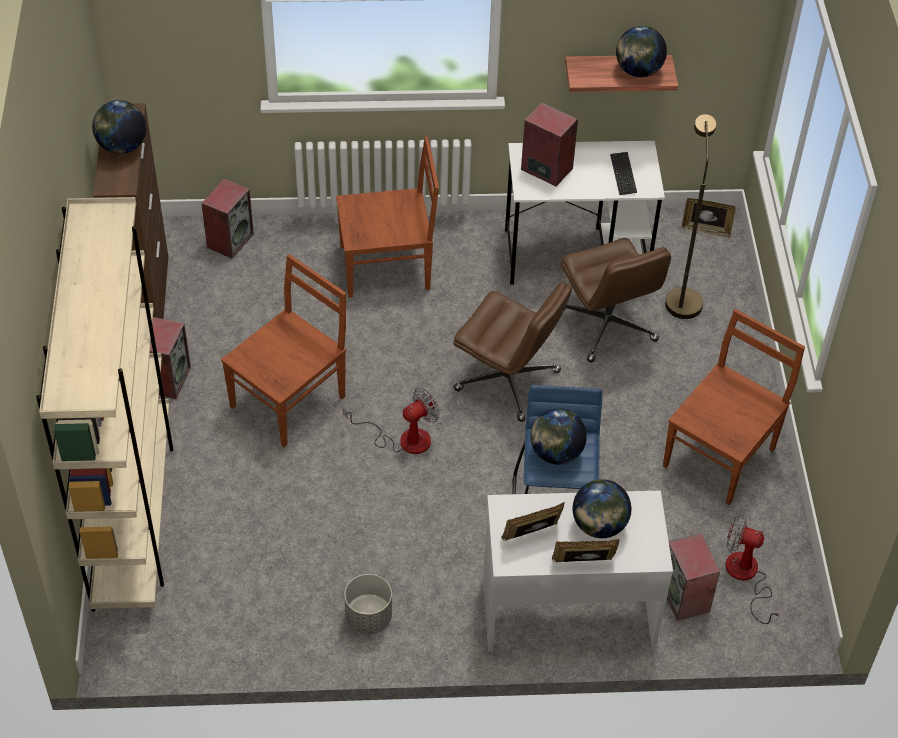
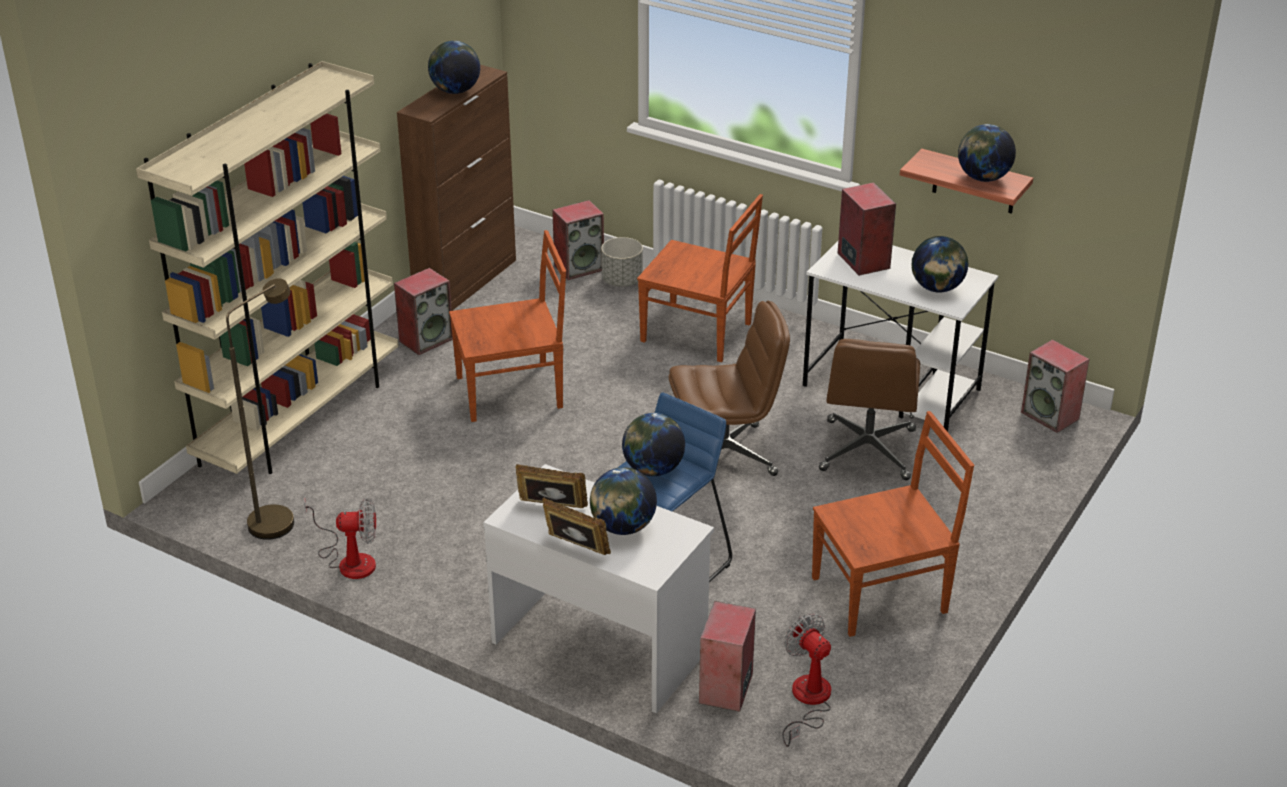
camera: 35 degrees right, 15 degrees down
(369, 618) = (413, 570): grey planter -> grey planter (622, 281)
(403, 439) = (582, 457): fan -> fan (349, 560)
(509, 381) = (725, 454): brown office chair -> brown office chair turned 75 degrees counterclockwise
(623, 174) = (937, 288): keyboard -> globe
(681, 297) = (970, 457): brown floor lamp -> brown floor lamp (279, 517)
(706, 230) = (1051, 416): picture frame -> speaker

